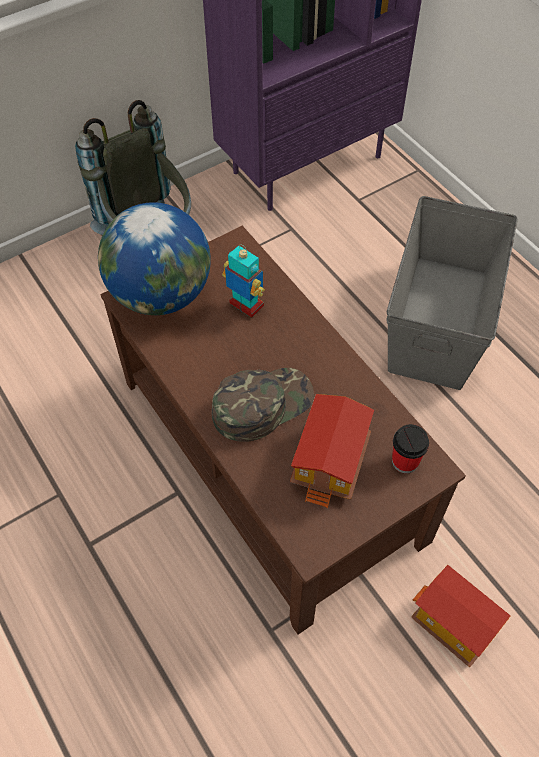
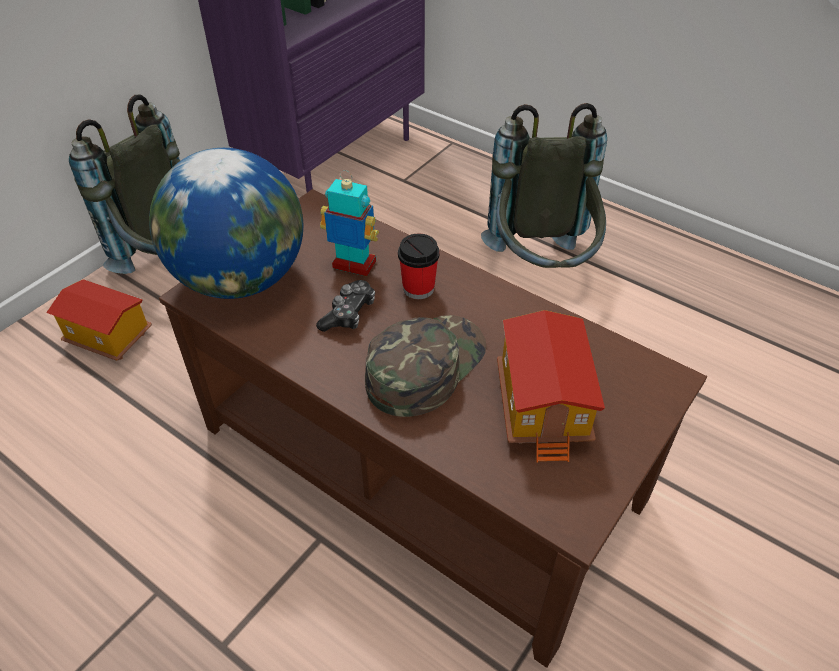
camera: 20 degrees left, 10 degrees down
(226, 346) = (348, 314): none -> game controller
(405, 461) = (630, 380): cup -> cup (418, 288)
(440, 319) = (541, 269): grey storage box -> grey backpack
(452, 624) = (720, 586): toy house -> toy house (107, 338)

